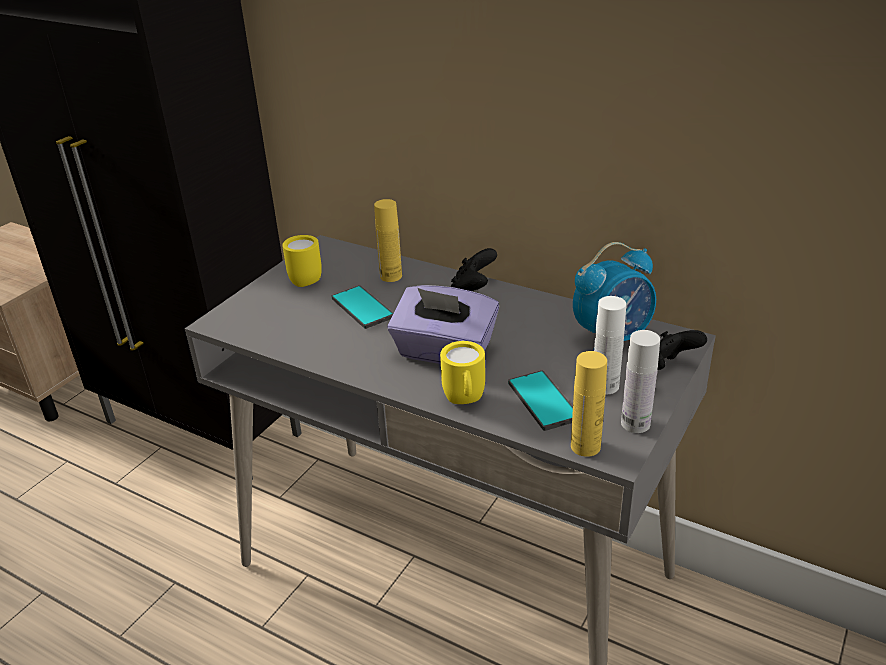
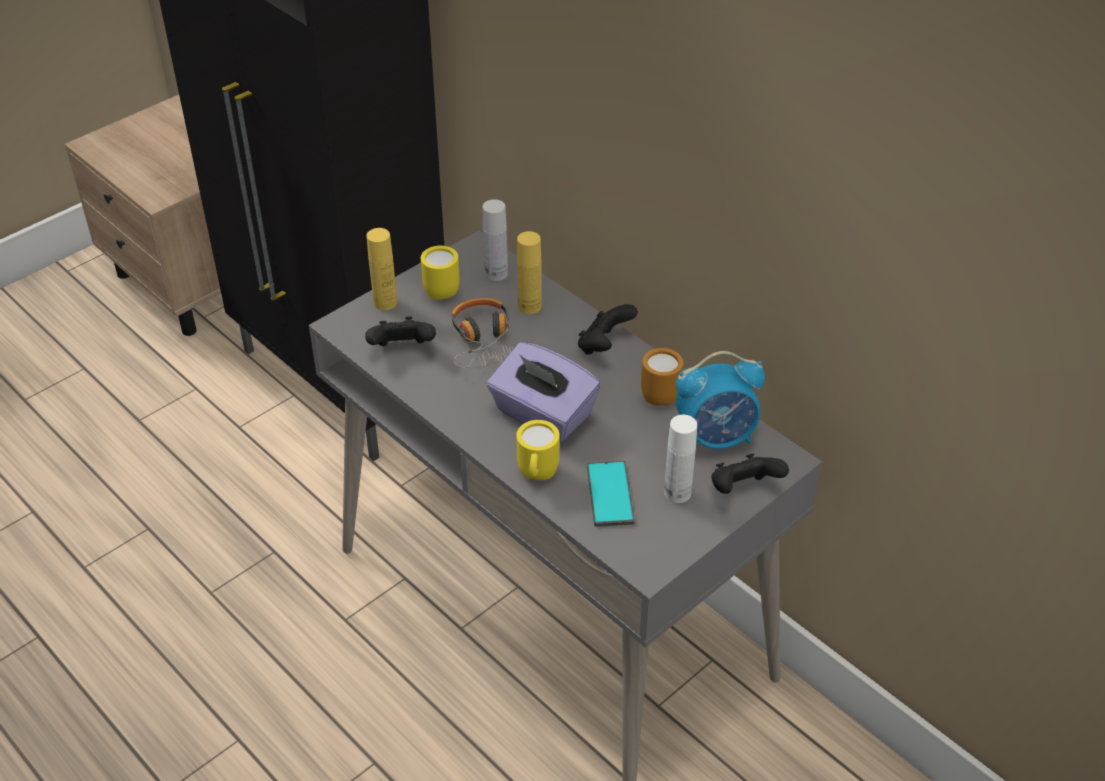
camera: 15 degrees right, 10 degrees up
(285, 329) = (402, 349): none -> black game controller
(362, 308) = (485, 341): phone -> headphones
(542, 315) = (659, 394): none -> orange mug
(585, 446) = (624, 552): yellow bottle -> yellow bottle (385, 302)
(635, 423) = (683, 540): white bottle -> white bottle (496, 273)

